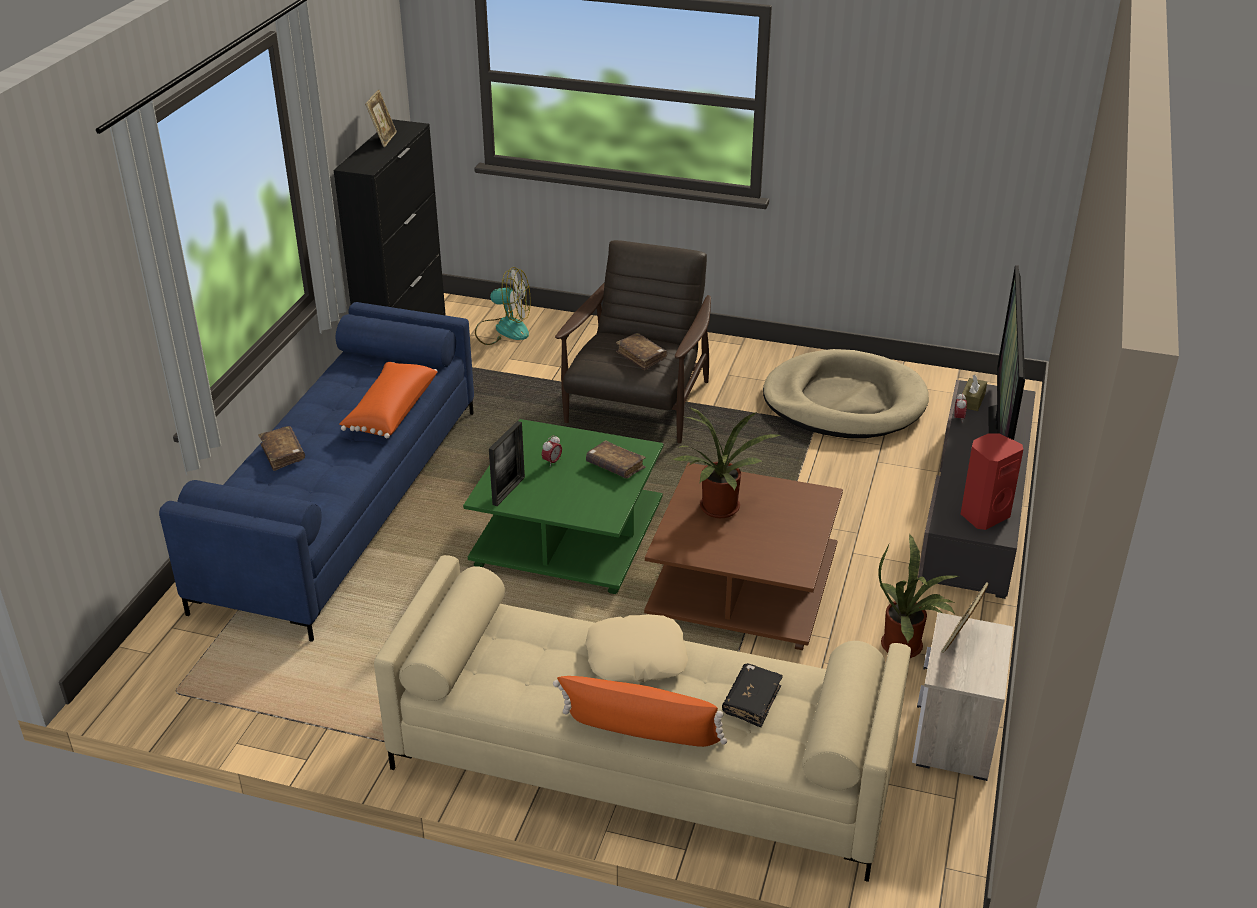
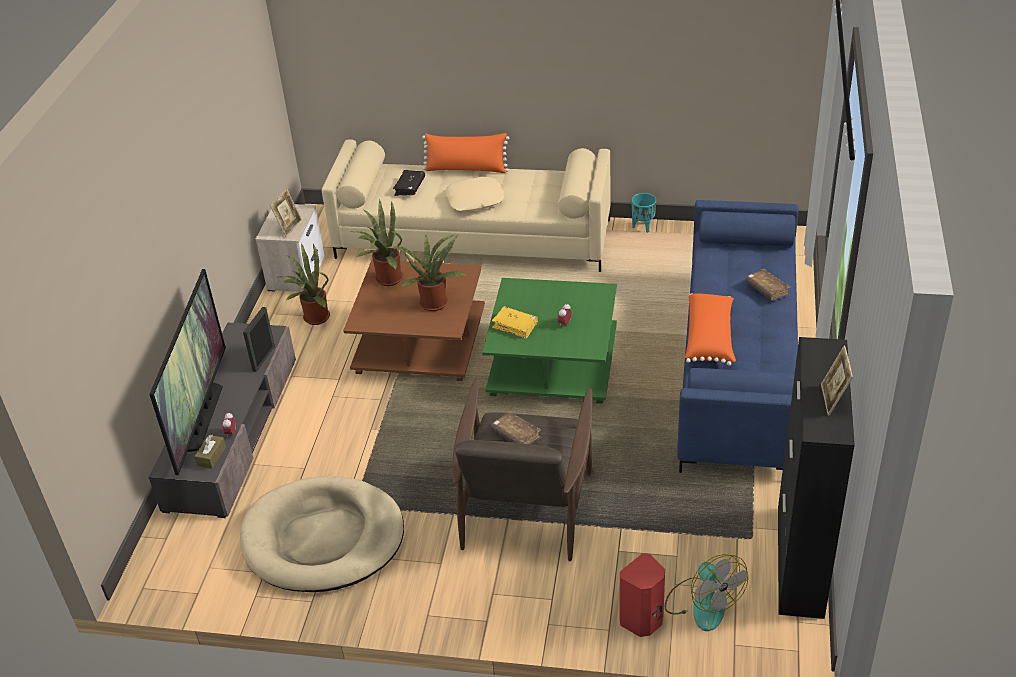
camera: 175 degrees right, 5 degrees up
(340, 743) = (643, 227): none -> turquoise planter
(503, 329) = (702, 603): fan -> fan turned 120 degrees counterclockwise
(508, 491) = (588, 297): picture frame -> picture frame (263, 358)
(615, 466) = (515, 326): brown book -> yellow book
(788, 552) = (386, 278): none -> potted plant
(983, 515) = (242, 343): red speaker -> red speaker (642, 621)

